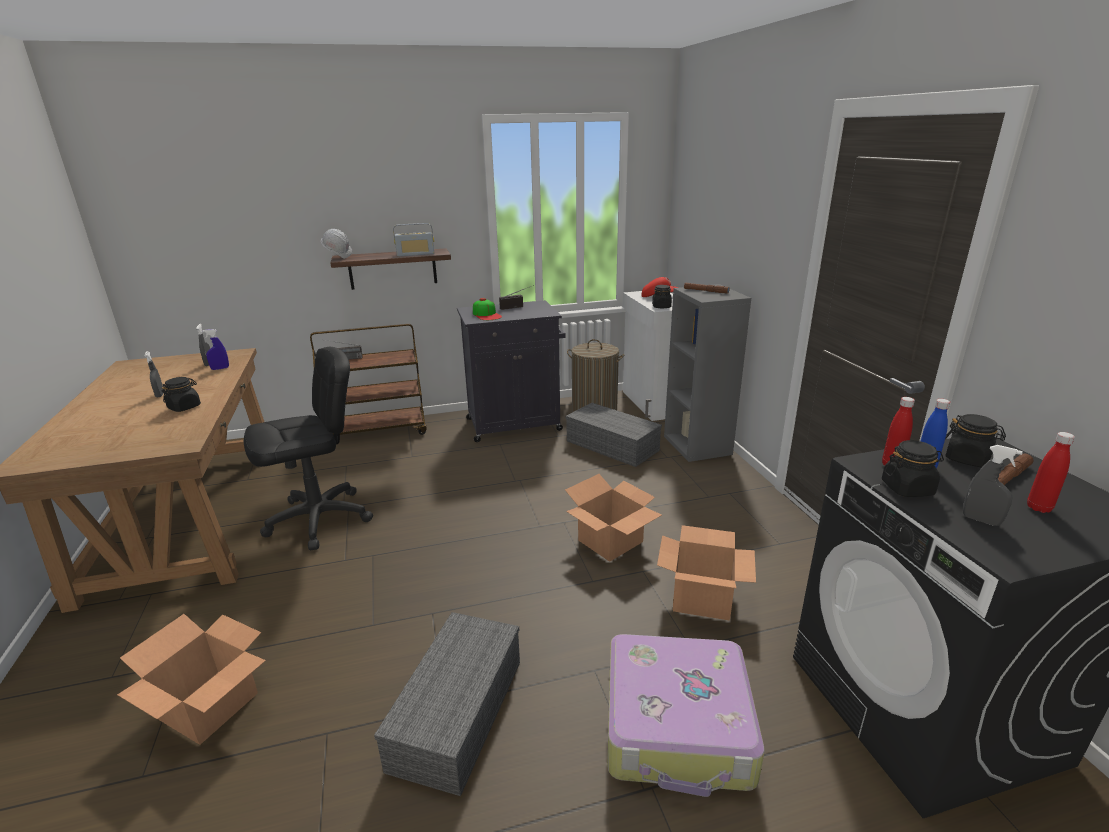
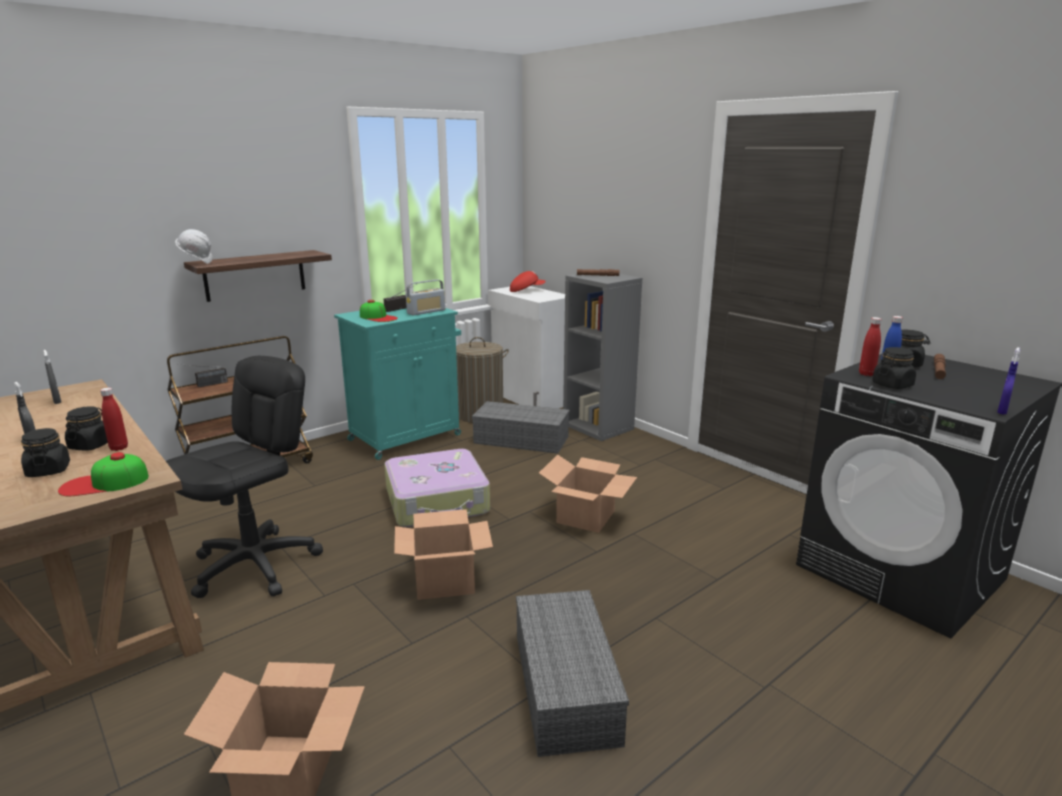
camera: 25 degrees left, 5 degrees down
(155, 443) = (104, 483): none -> cap
(220, 368) = (82, 404): blue spray bottle -> blue spray bottle (1002, 411)
(415, 254) = (290, 256): radio -> radio (426, 312)
(515, 424) = (407, 437): black cabinet -> turquoise cabinet
(661, 307) = (540, 298): black jar -> black jar (48, 470)
(678, 726) = (753, 636): suitcase -> suitcase (438, 501)
(701, 598) = (696, 541): cardboard box -> cardboard box (443, 581)
(981, 520) = (953, 394): grey spray bottle -> none
(1039, 508) = (973, 383): red bottle -> red bottle (119, 448)

